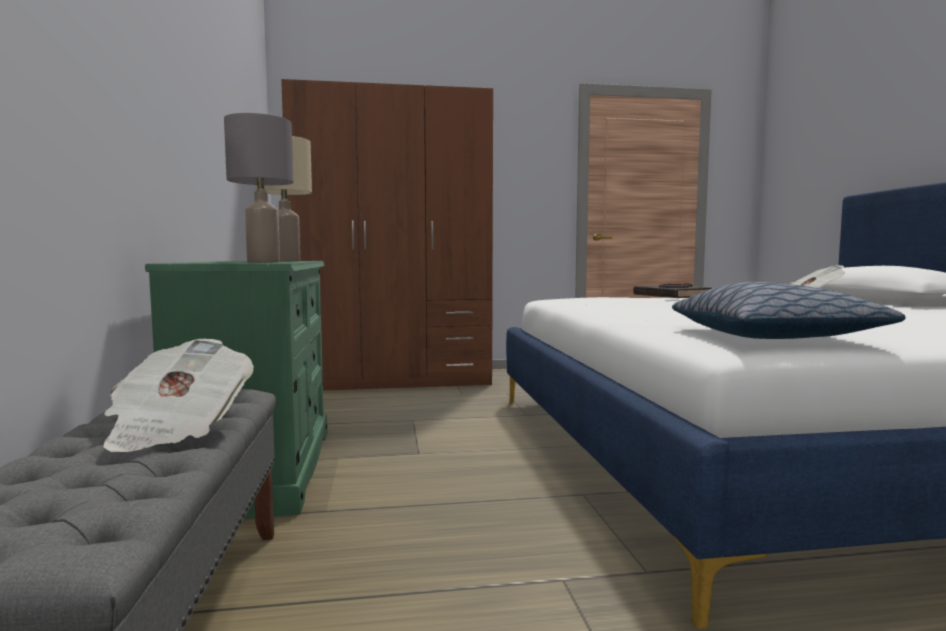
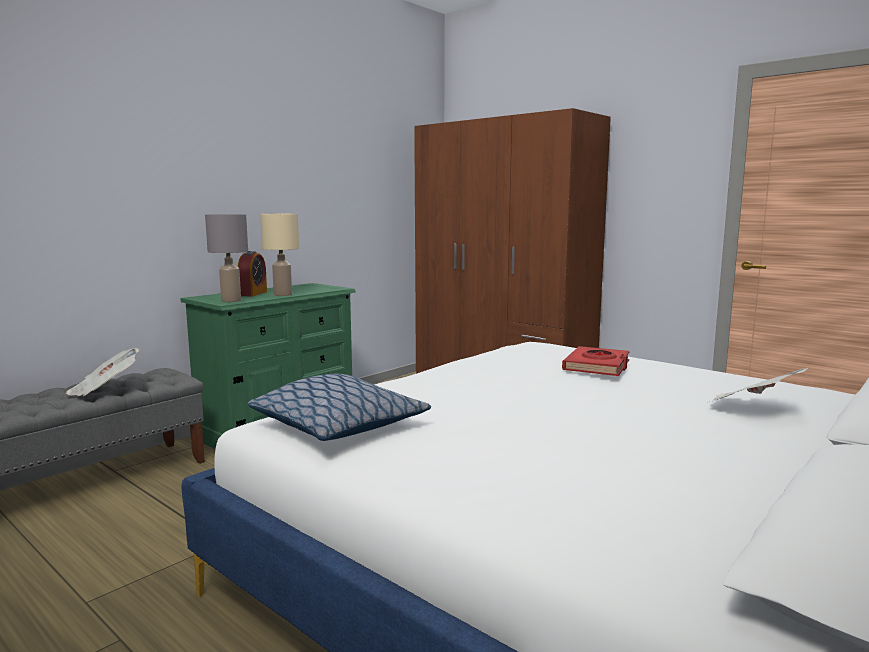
camera: 50 degrees right, 5 degrees up
(236, 261) = (253, 293): none -> alarm clock
(671, 297) = (597, 366): black book -> red book

